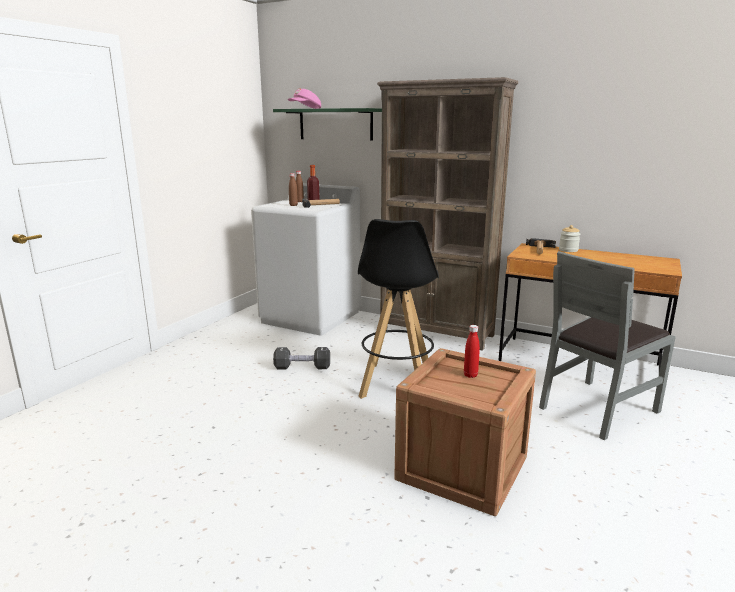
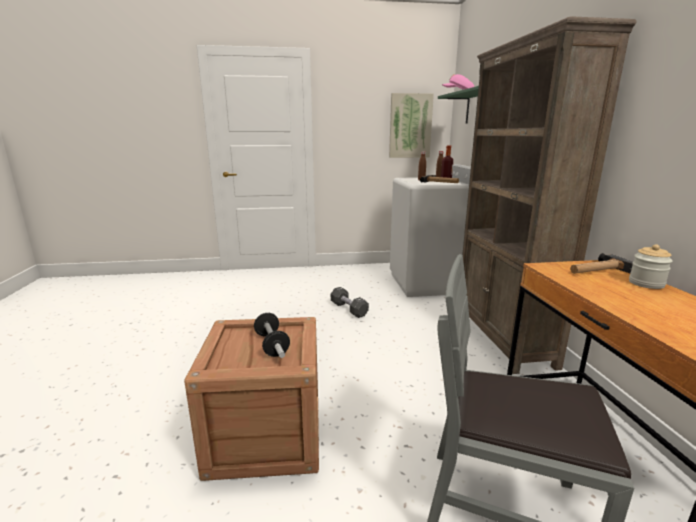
camera: 55 degrees right, 0 degrees up
(232, 142) = (410, 126): none -> picture
(396, 383) = (375, 352): black stool -> none
(470, 375) = (272, 345): red bottle -> dumbbell

